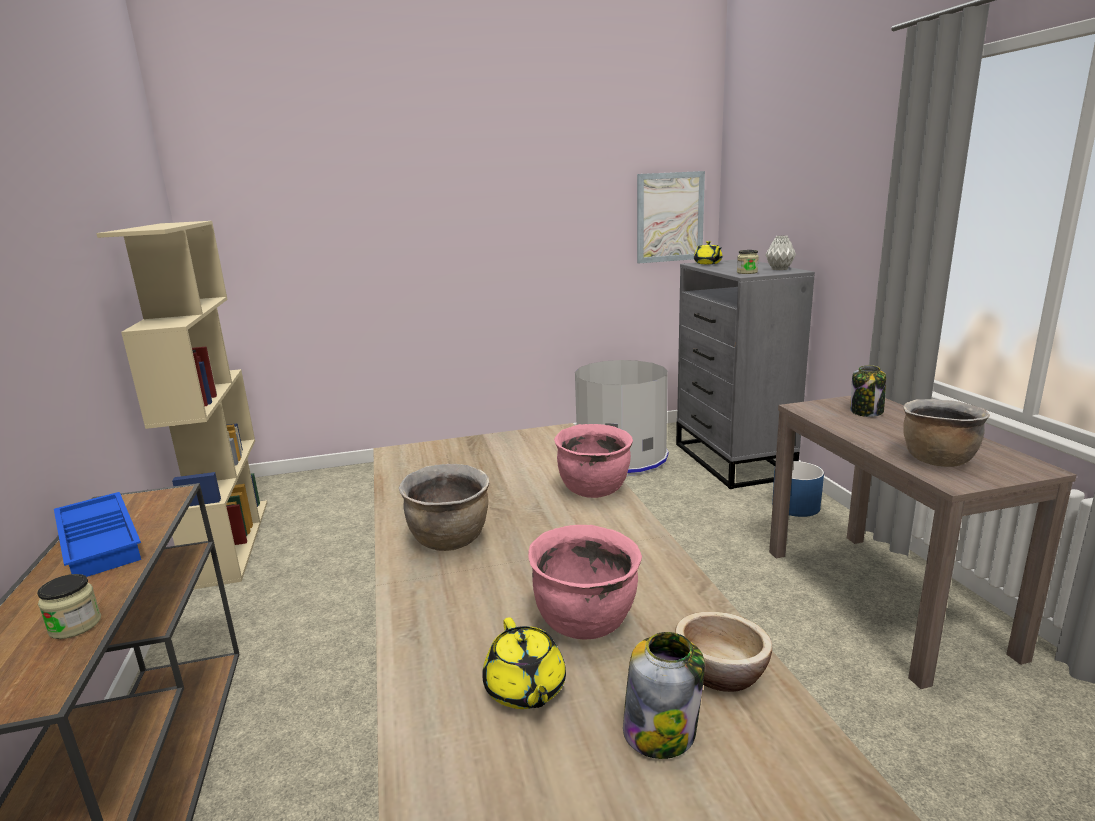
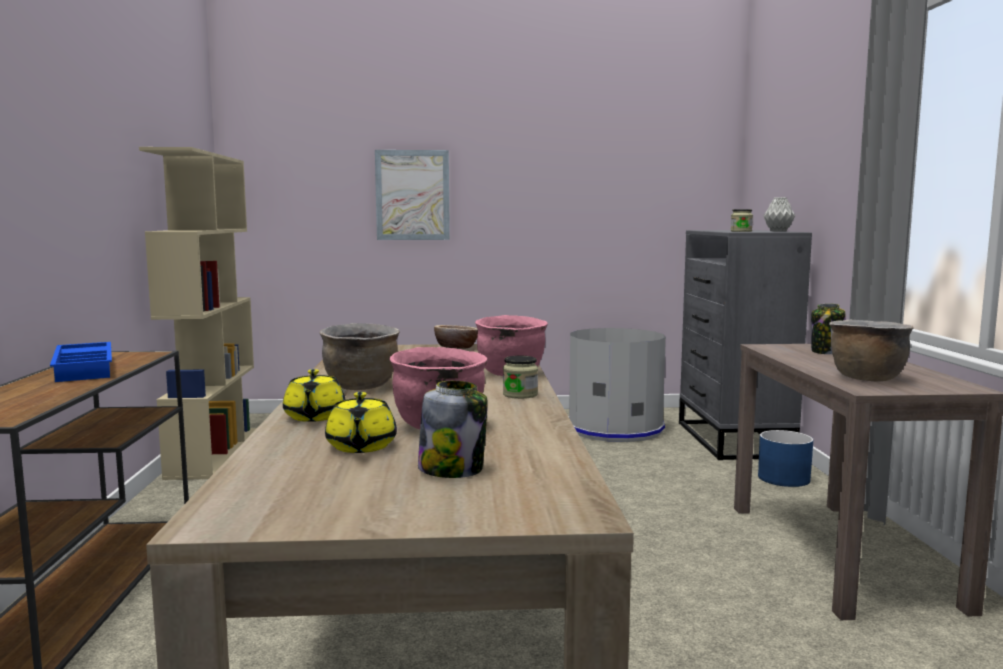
camera: 10 degrees right, 10 degrees down
(75, 625) = (44, 398): jar -> jar (520, 395)
(670, 217) = (685, 189): picture -> picture (412, 195)
(708, 263) = (713, 230): yellow teapot -> yellow teapot (314, 417)
(721, 672) = (530, 452): bowl -> bowl (456, 347)

